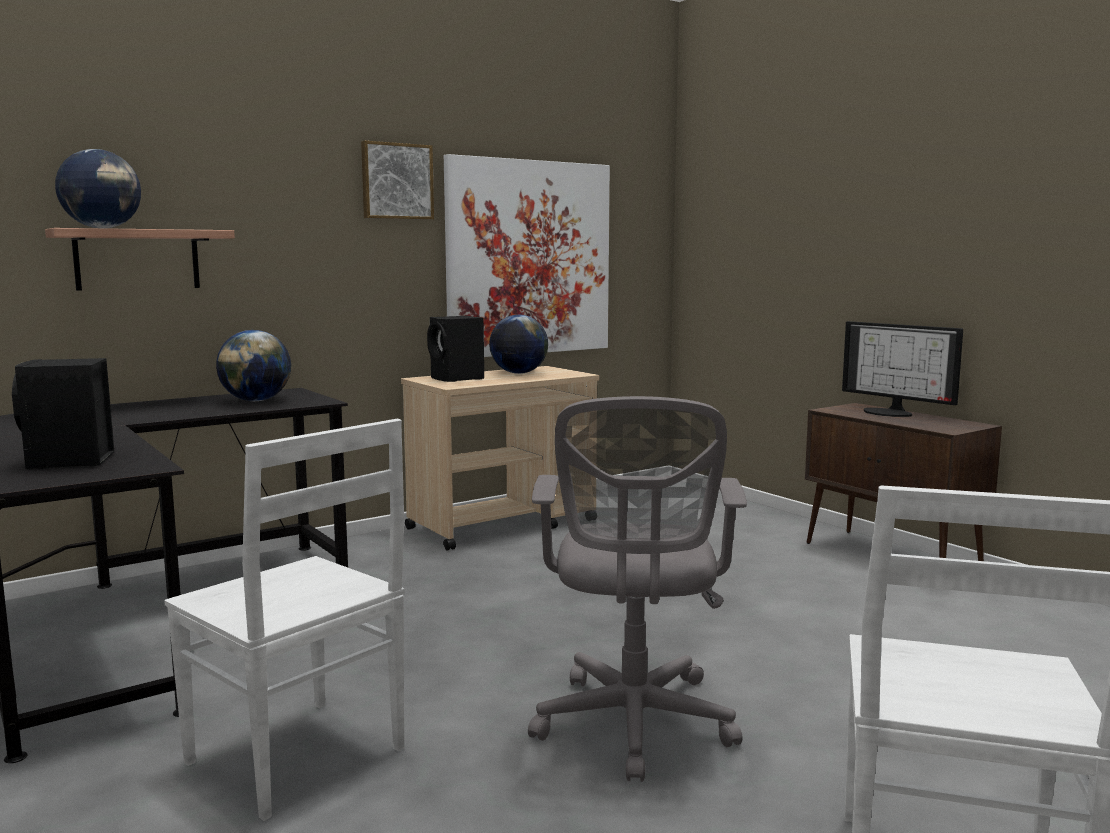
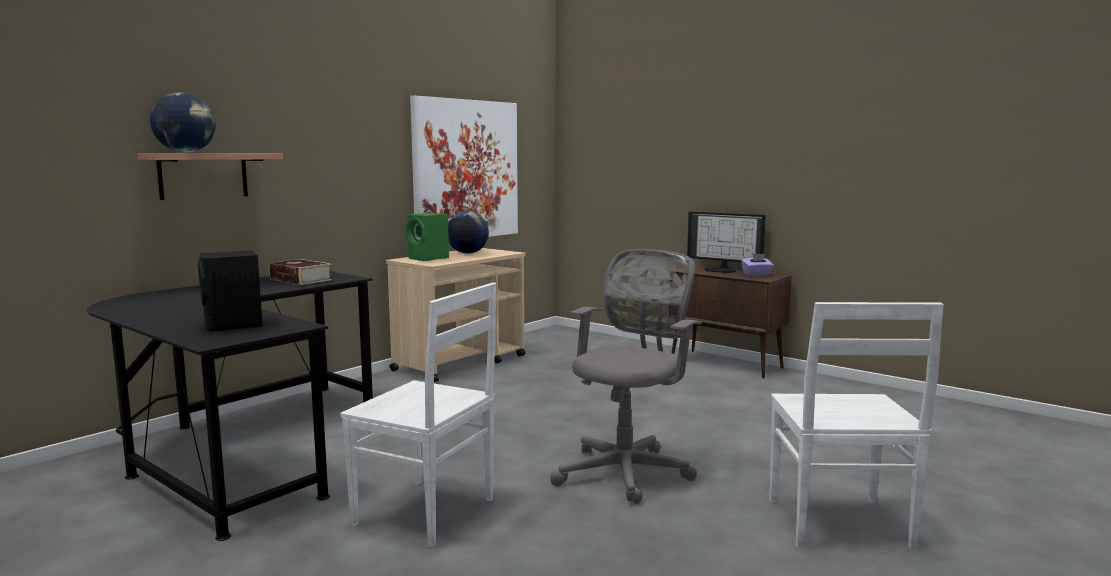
camera: 15 degrees left, 0 degrees up
(256, 400) = (300, 279): globe -> book
(396, 181) = (379, 115): picture -> none
(457, 379) = (429, 258): black speaker -> green speaker
(634, 727) = (627, 471): grey office chair -> grey office chair turned 135 degrees counterclockwise
(942, 422) = (757, 275): none -> purple tissue box

